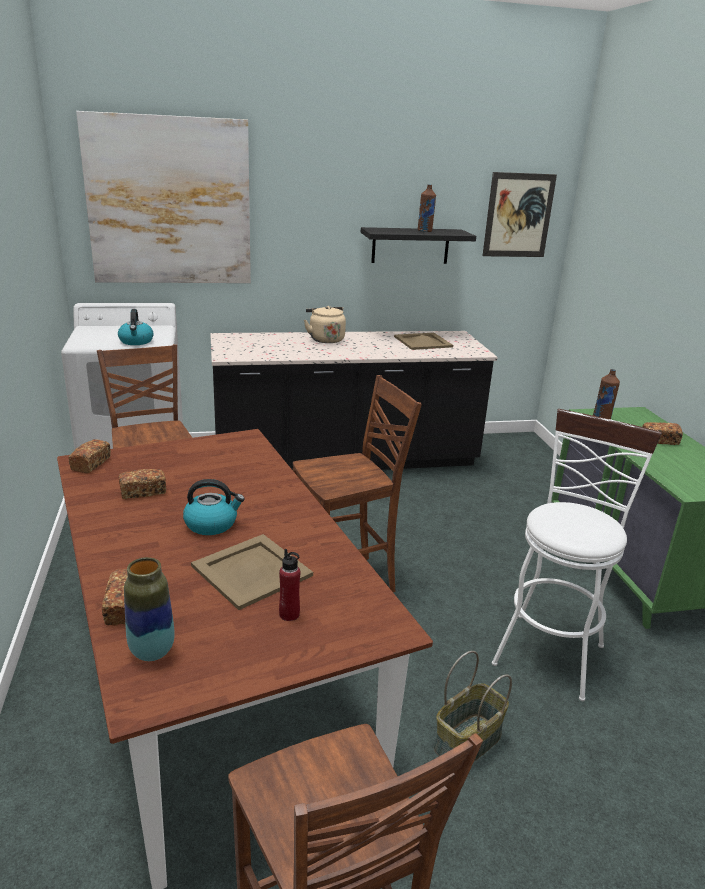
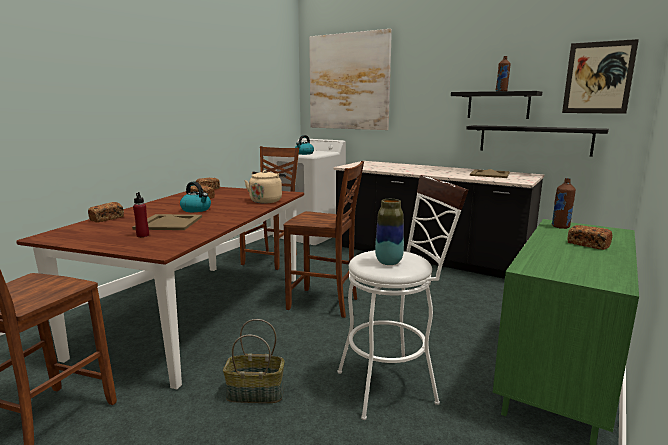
camera: 45 degrees right, 10 degrees down
(152, 651) = (81, 229): vase -> vase (388, 262)
(325, 339) = (422, 167): beige kettle -> beige kettle (266, 200)
(452, 289) = (534, 140): none -> black shelf

